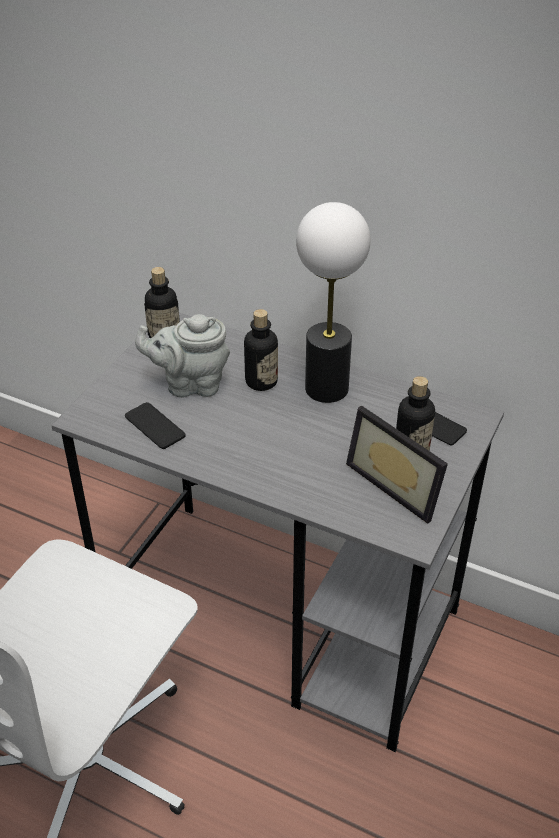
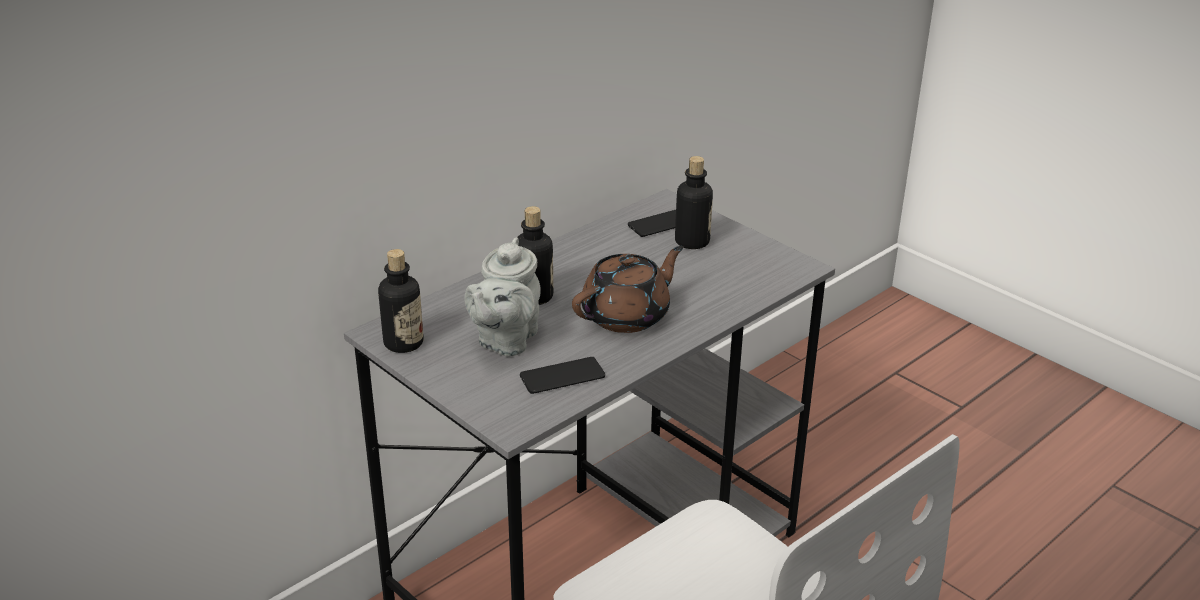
camera: 70 degrees left, 10 degrees down
(260, 440) = (627, 315): none -> brown teapot
(327, 388) = (573, 262): table lamp -> none
(399, 483) = (731, 257): picture frame -> none

